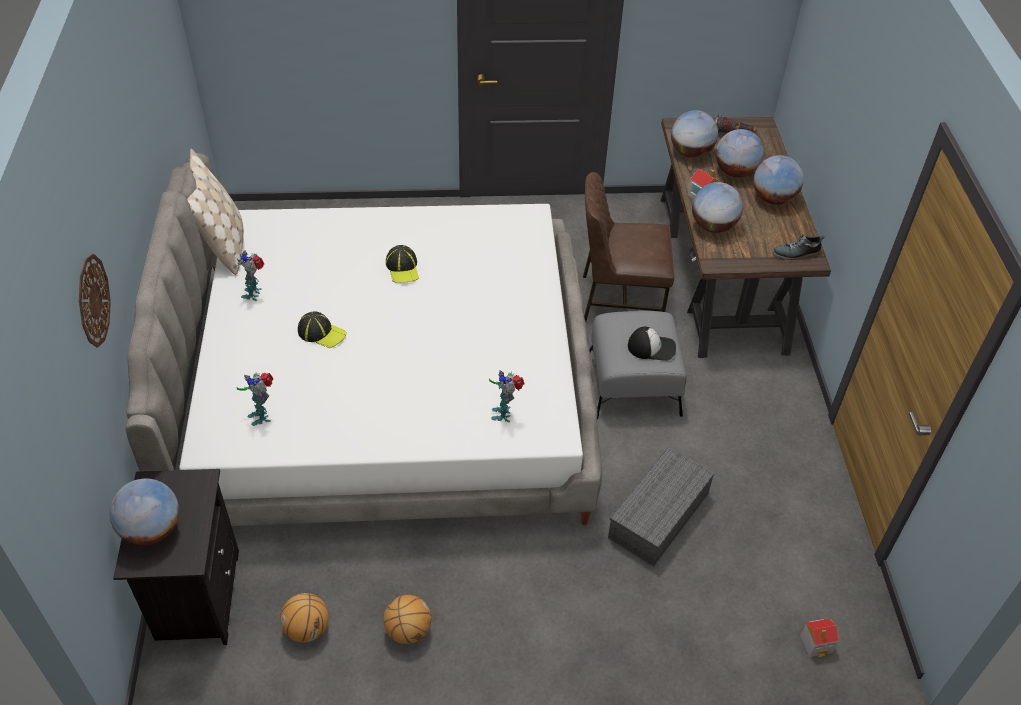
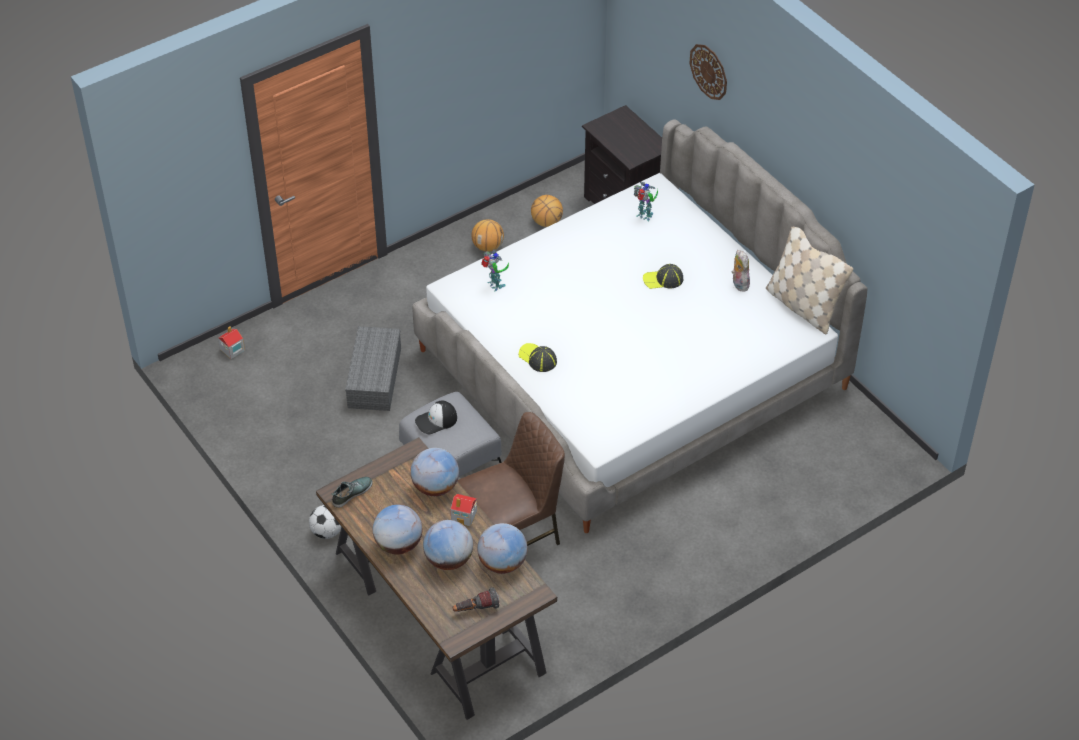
camera: 150 degrees right, 0 degrees up
(151, 529) = (631, 129): globe -> none
(254, 293) = (739, 283): toy robot -> plush toy
(403, 268) = (656, 351): cap -> cap (537, 358)
(790, 377) = (327, 532): none -> football

